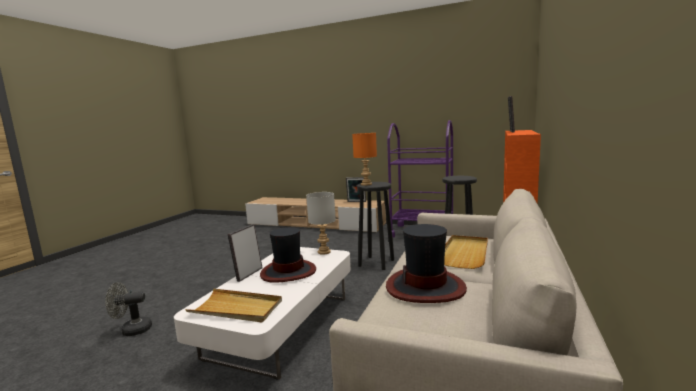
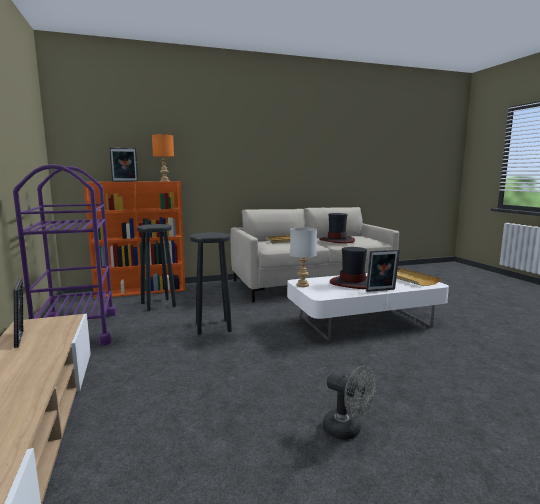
camera: 130 degrees left, 0 degrees up
(132, 330) = (494, 370): grey fan -> grey fan (347, 431)
(366, 184) = (215, 235): orange table lamp -> orange table lamp (165, 181)

